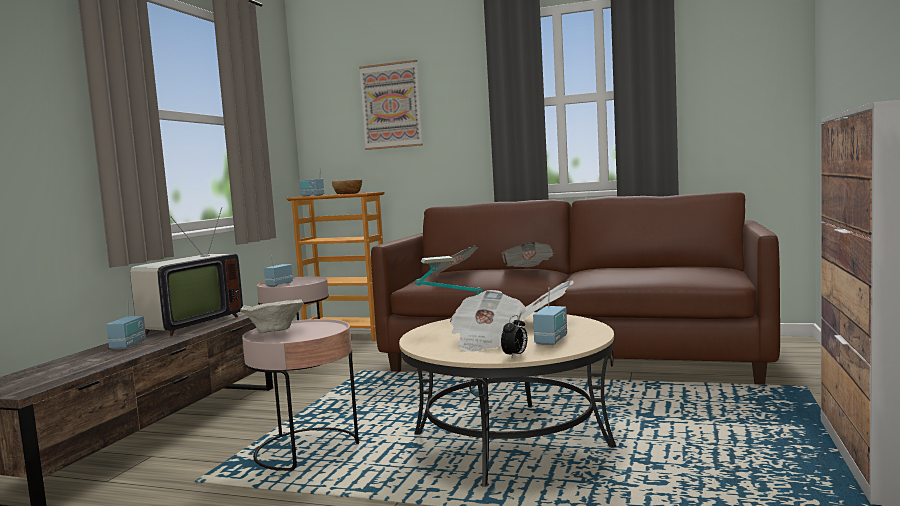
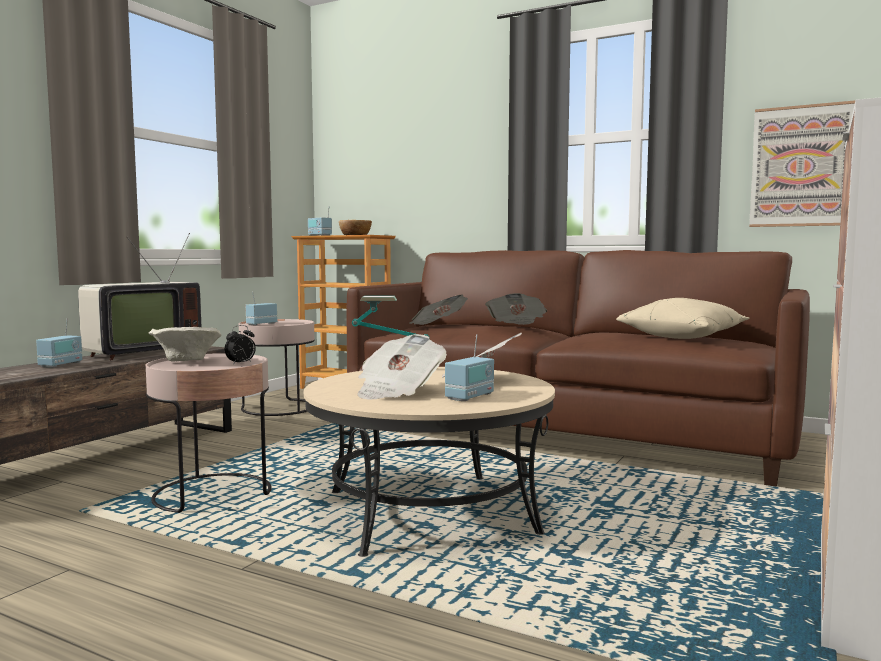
camera: 10 degrees right, 0 degrees up
(391, 106) = (409, 141): picture -> picture (800, 166)
(515, 355) = (409, 407): alarm clock -> alarm clock (241, 363)
(670, 268) = (682, 337): none -> beige pillow

